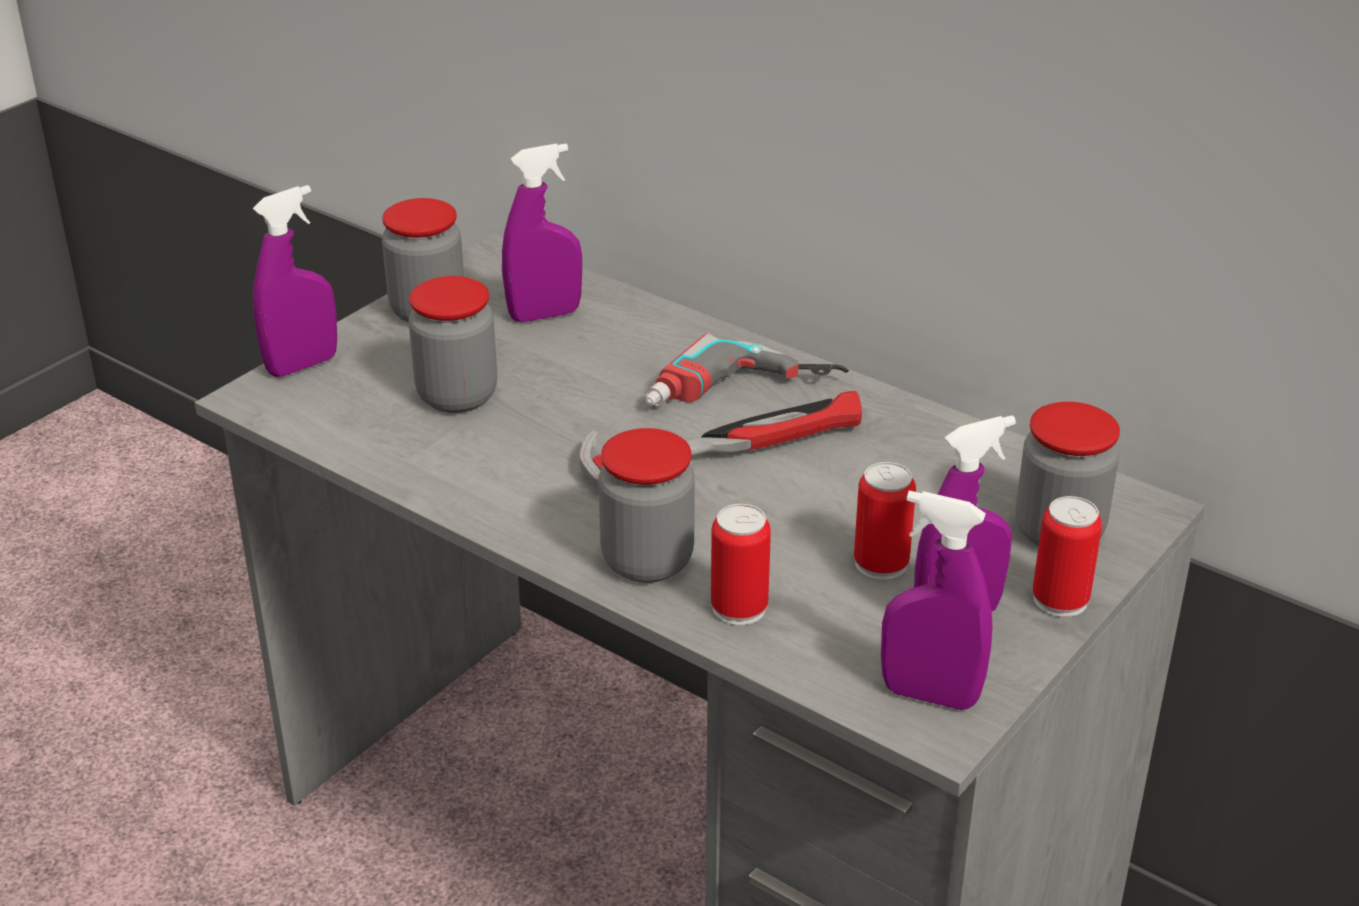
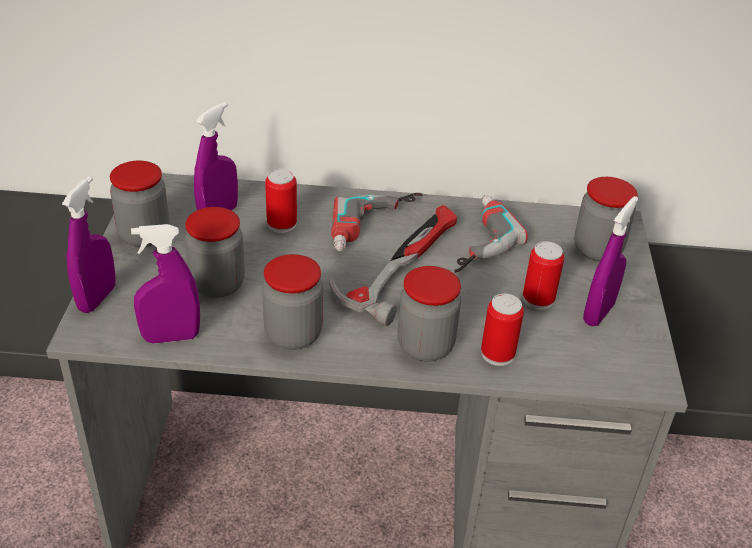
camera: 35 degrees left, 5 degrees up
(489, 485) = (293, 334): none -> jar
(869, 455) = (472, 239): none -> power drill
(929, 695) = (630, 363): purple spray bottle -> purple spray bottle (171, 337)
(1060, 600) = (633, 286): can -> can (282, 224)

